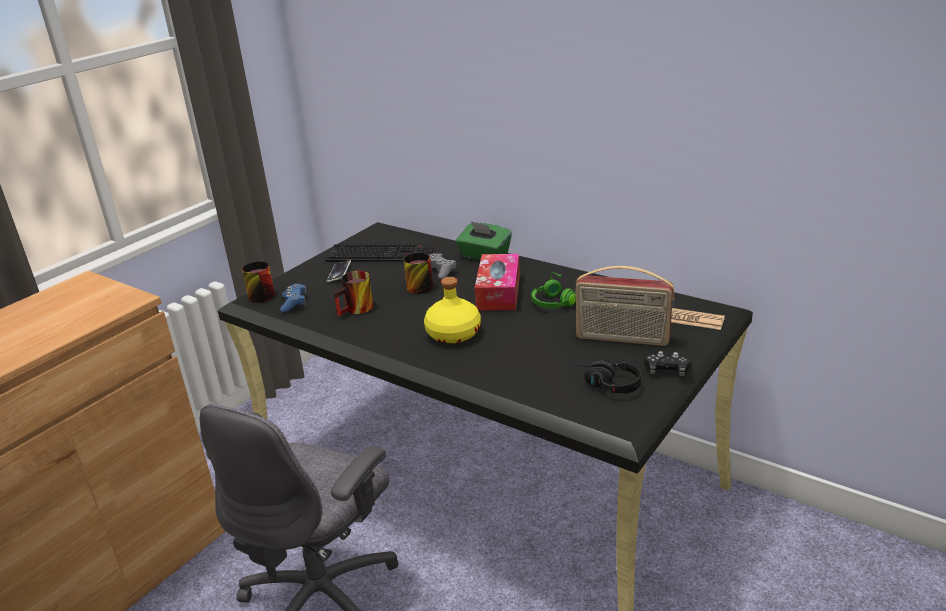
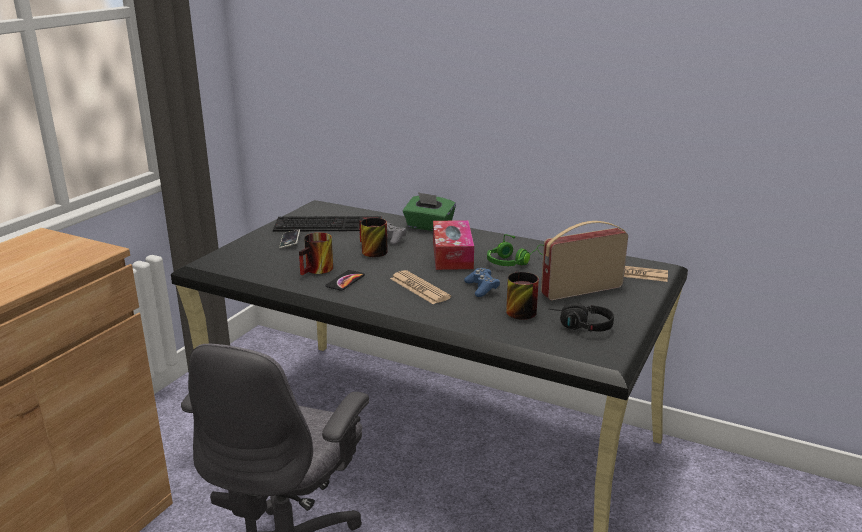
camera: 10 degrees left, 5 degrees down
(260, 294) = (214, 258): mug -> mug (517, 309)
(294, 303) = (252, 266): blue game controller -> blue game controller (482, 288)
(380, 323) = (345, 281): none -> phone
(453, 333) = (419, 288): yellow bottle -> newspaper
(622, 338) = (581, 290): radio -> radio turned 150 degrees clockwise
(667, 371) = (631, 314): black game controller -> none

